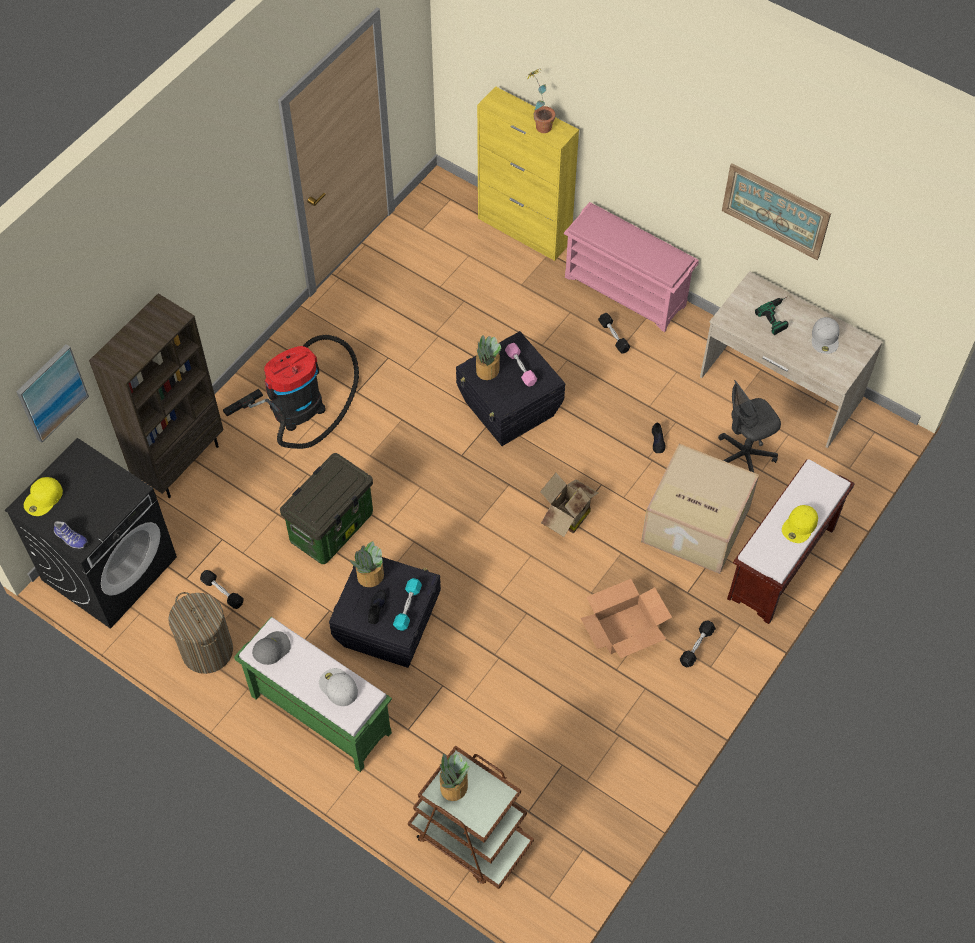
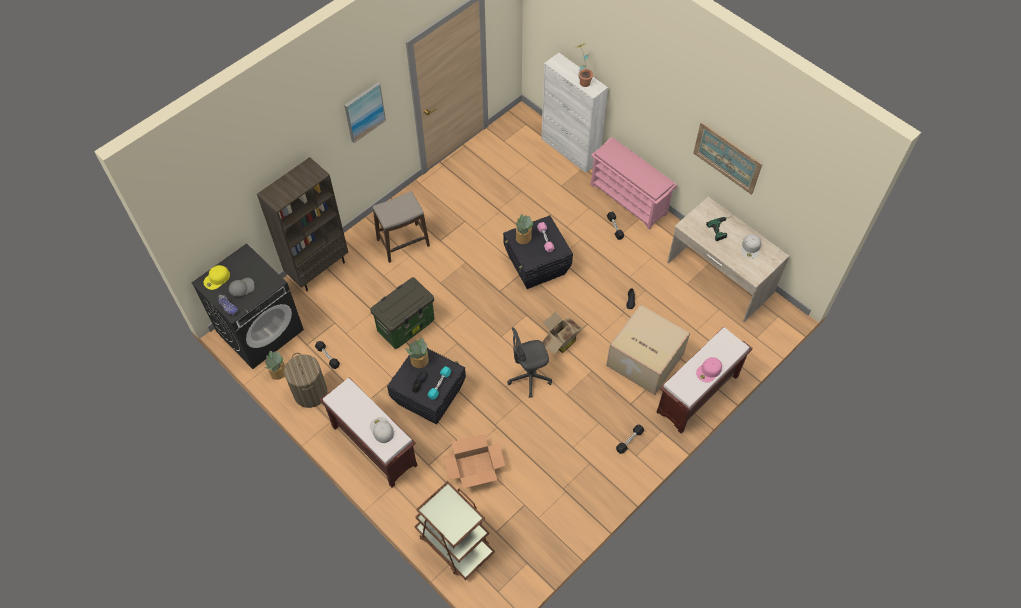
camera: 10 degrees right, 0 degrees up
(51, 392) = (228, 211): picture -> picture (364, 112)
(271, 649) = (344, 398): grey cap -> grey cap (242, 288)
(302, 404) = (403, 243): vacuum cleaner -> stool
(319, 714) = (373, 445): green bench -> brown bench
(453, 787) = (441, 508): potted plant -> potted plant (278, 372)
(524, 230) = (570, 151): yellow cabinet -> white cabinet
(624, 628) = (583, 421): cardboard box -> cardboard box (474, 467)
(743, 457) = (686, 320): grey office chair -> grey office chair (529, 377)
(800, 526) = (709, 371): yellow cap -> pink cap

